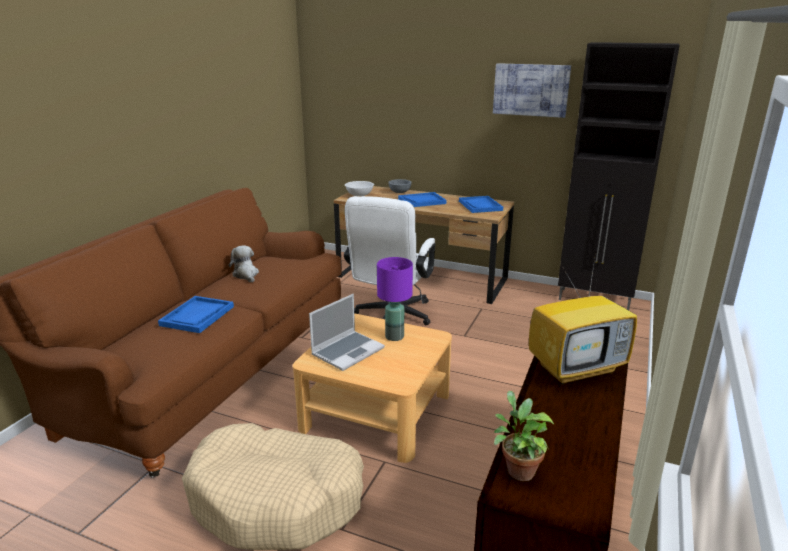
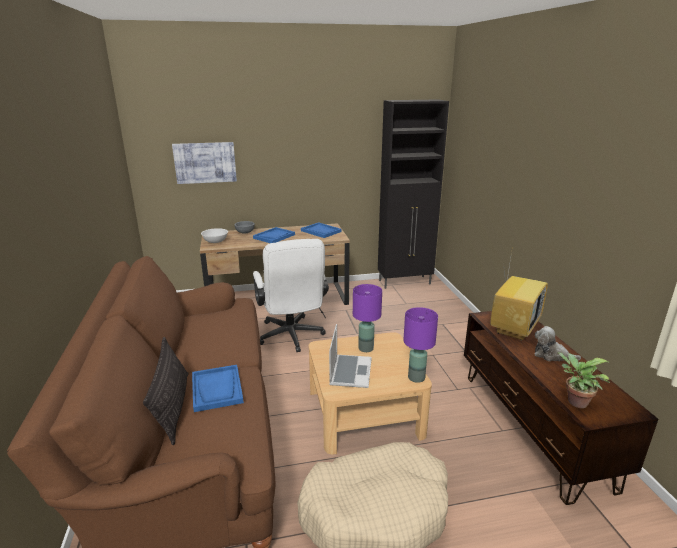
camera: 35 degrees left, 0 degrees up
(157, 318) = (173, 406): none -> pillow
(246, 275) = (203, 338): plush toy -> plush toy (551, 355)
(404, 381) = (416, 378): none -> purple table lamp
(530, 90) = (342, 137): picture -> picture (205, 162)

